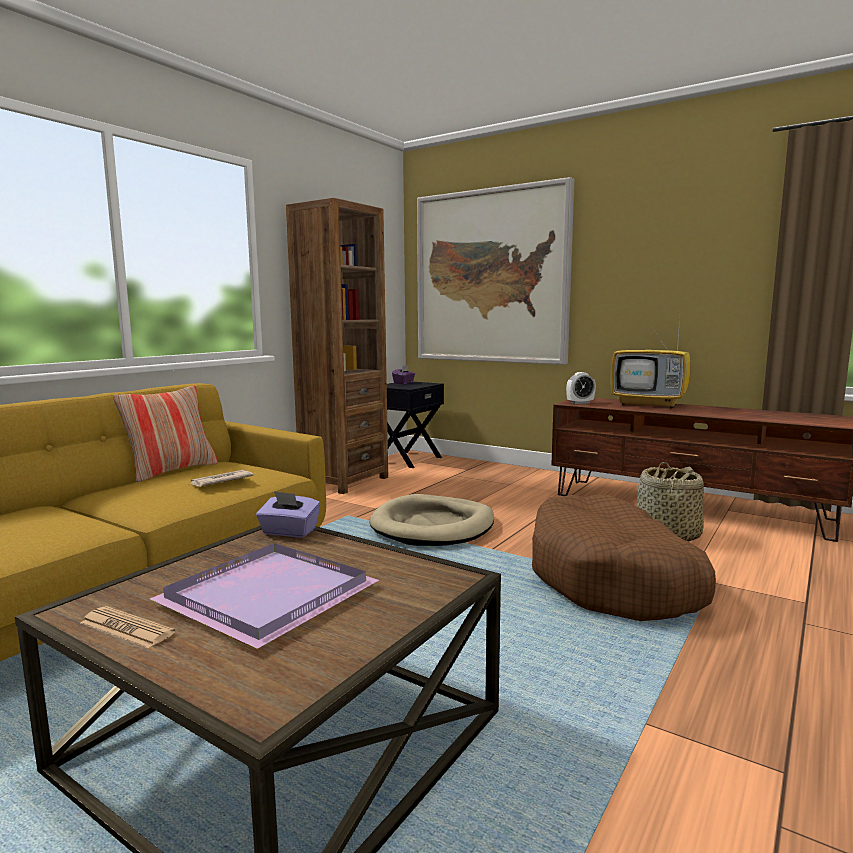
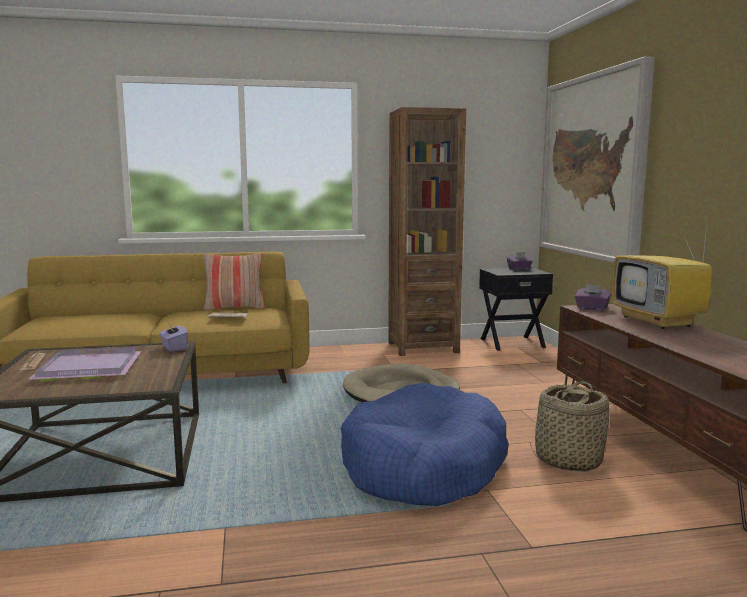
camera: 45 degrees right, 0 degrees up
(580, 403) = (591, 308): alarm clock -> purple tissue box
(613, 579) = (424, 466): brown dog bed -> blue dog bed

